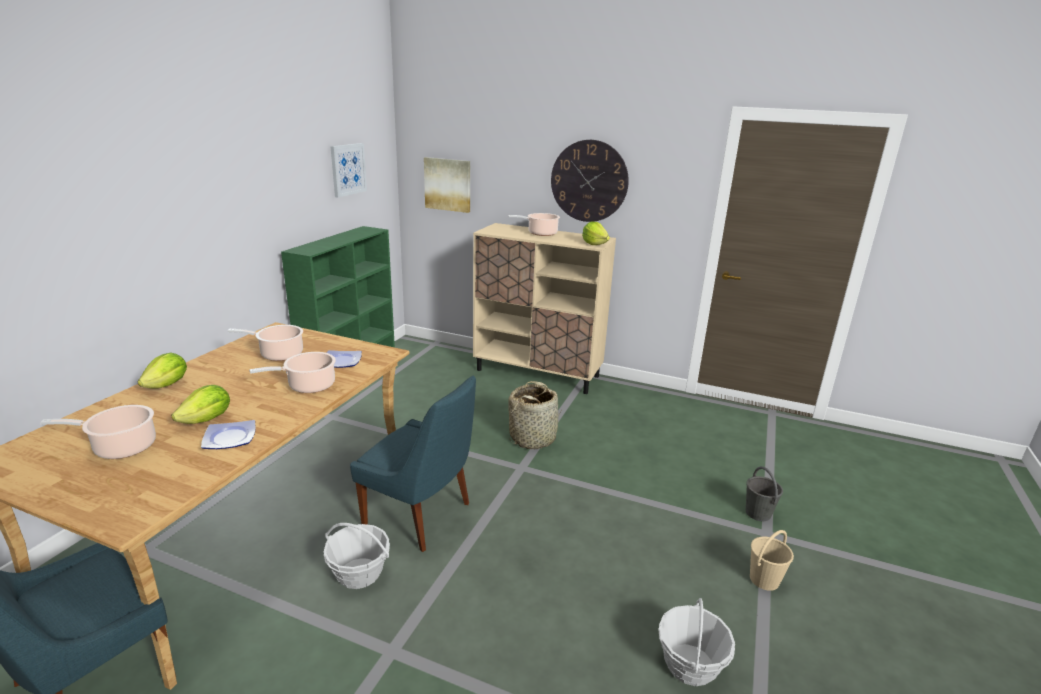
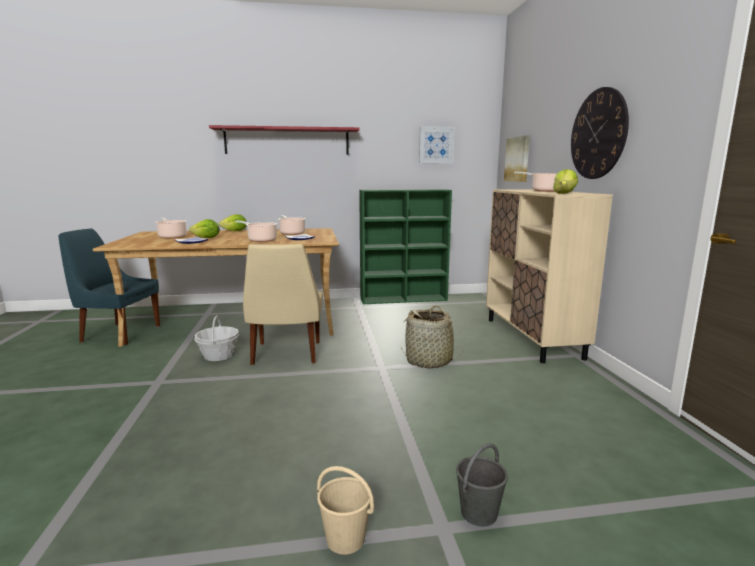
camera: 60 degrees right, 10 degrees down
(172, 195) = (287, 141): none -> red shelf
(421, 516) = (286, 354): blue chair -> beige chair
(690, 664) = (182, 504): basket -> none

